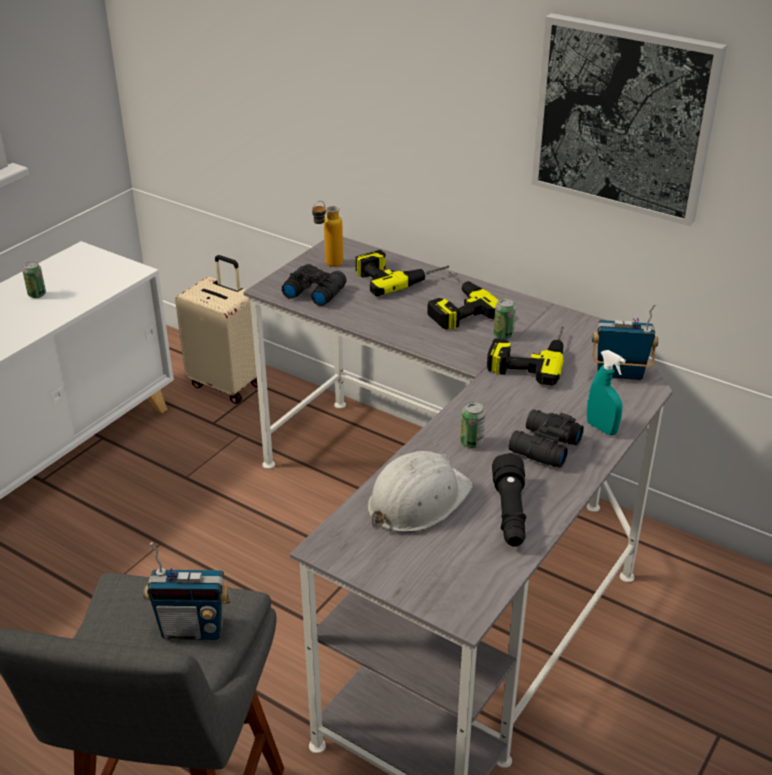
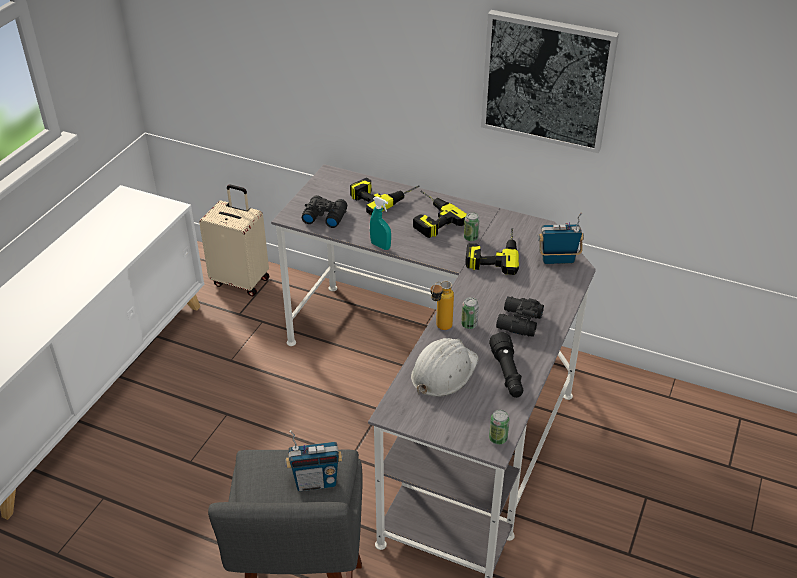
camera: 10 degrees left, 5 degrees up
(37, 294) = (103, 236): can -> can (498, 439)
(328, 265) = (328, 192): bottle -> bottle (440, 329)
(601, 428) = (554, 303): turquoise spray bottle -> turquoise spray bottle (380, 246)

